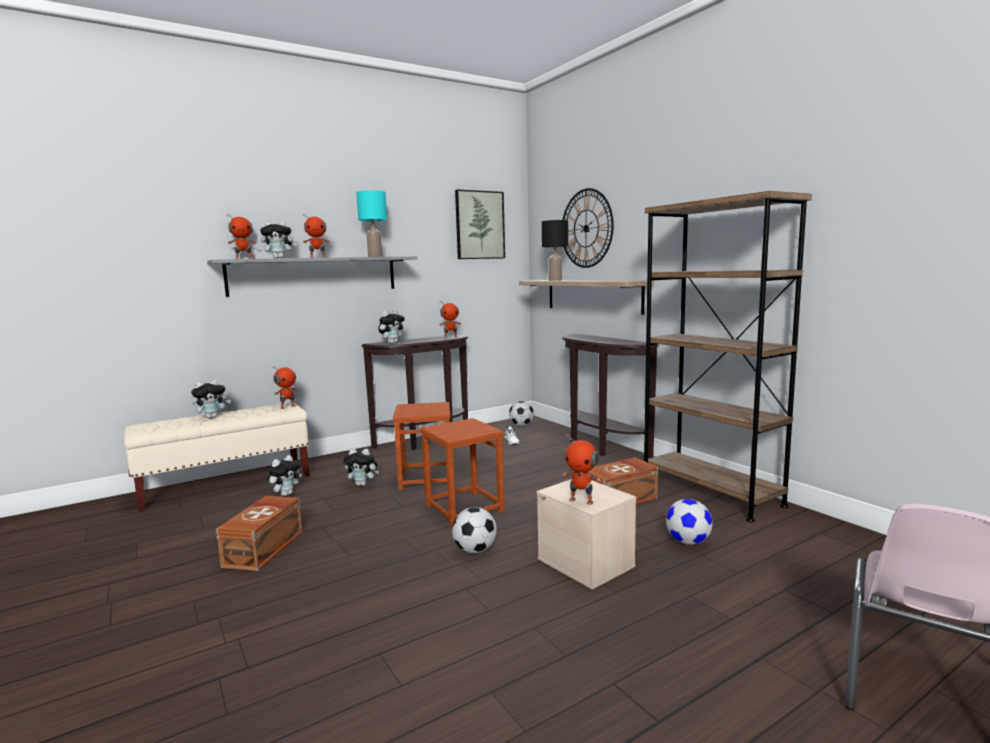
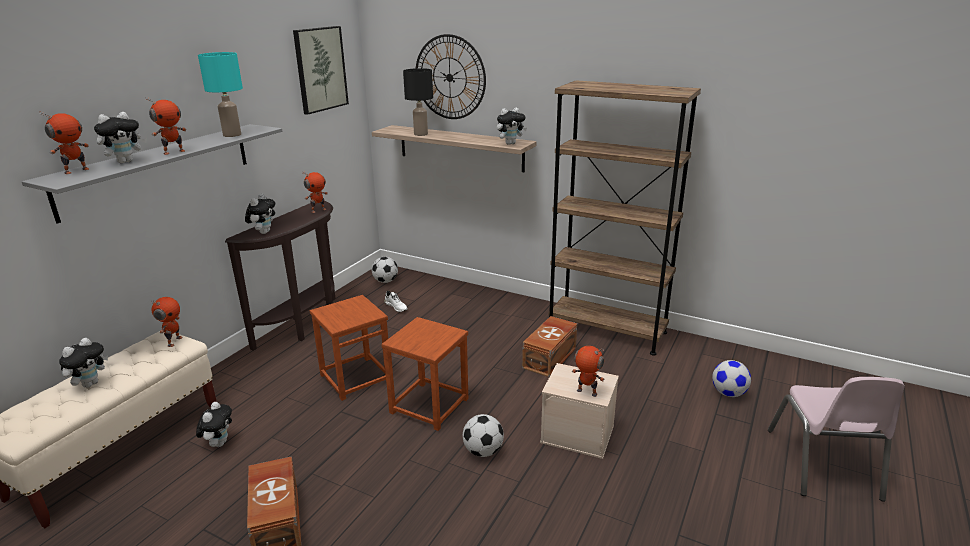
camera: 30 degrees left, 15 degrees up
(363, 484) = (295, 404): plush toy -> plush toy (510, 143)
(581, 500) = (586, 393): toy robot -> toy robot turned 150 degrees counterclockwise
(599, 447) = (482, 296): brown console table -> none
(688, 542) = (629, 388): football -> football (728, 393)

